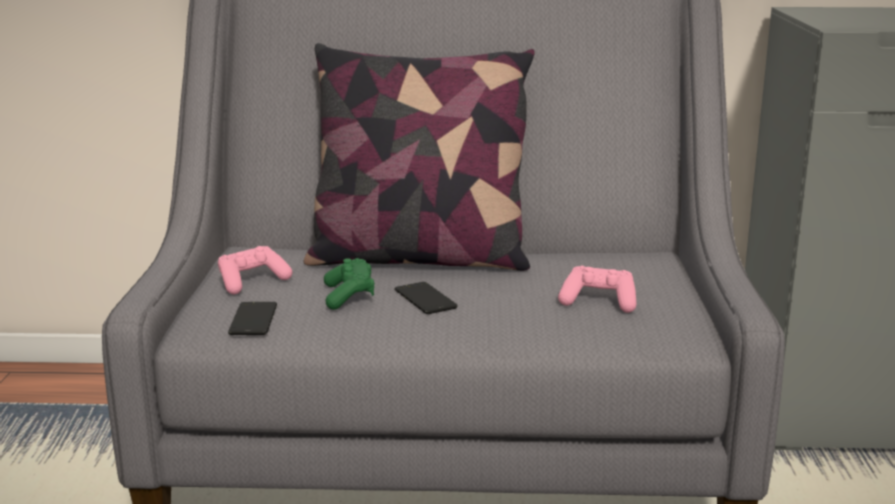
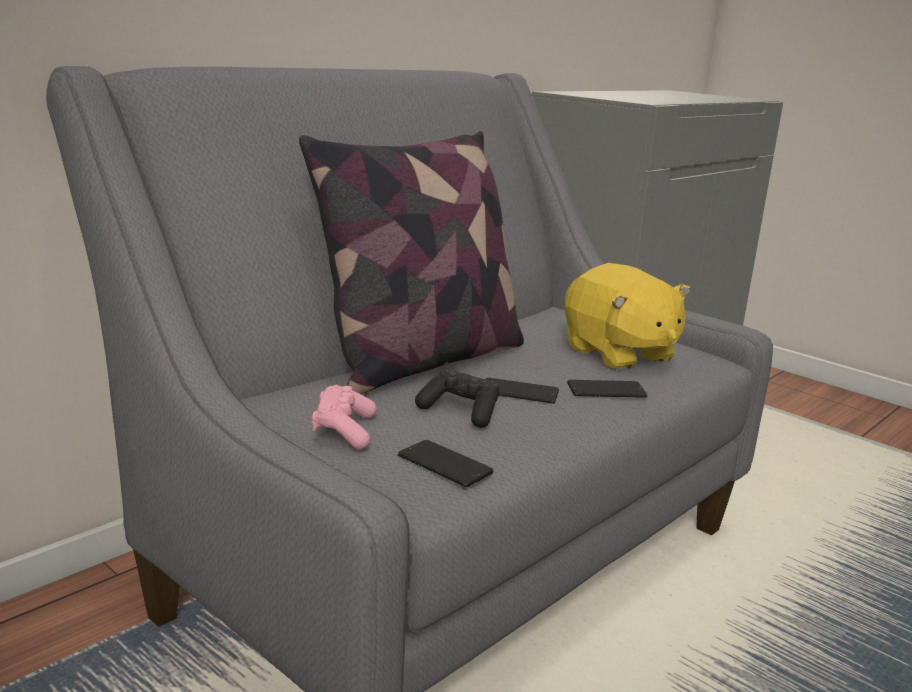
camera: 50 degrees left, 0 degrees up
(349, 296) = (461, 411): green game controller -> black game controller
(498, 321) = (606, 390): none -> phone
(599, 302) = (618, 354): pink game controller -> yellow plush toy

